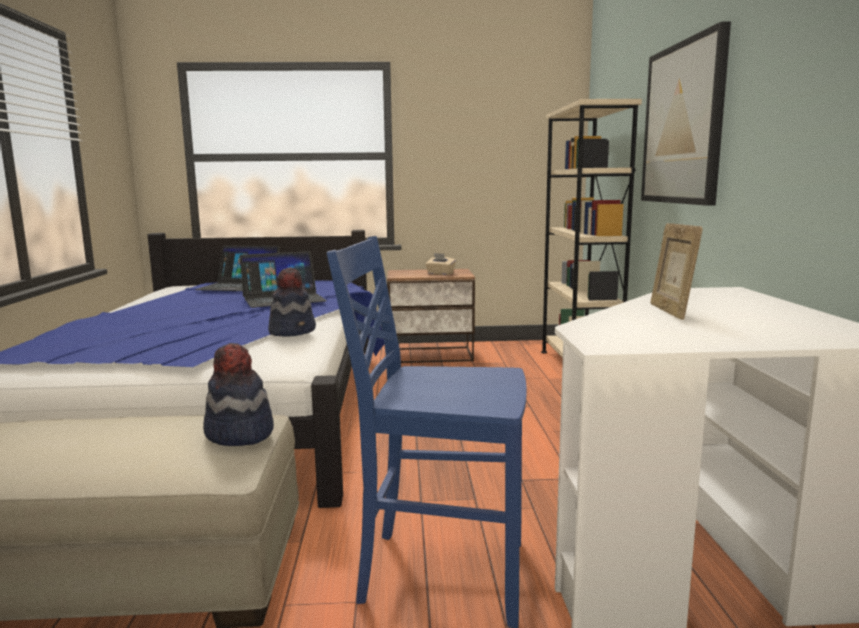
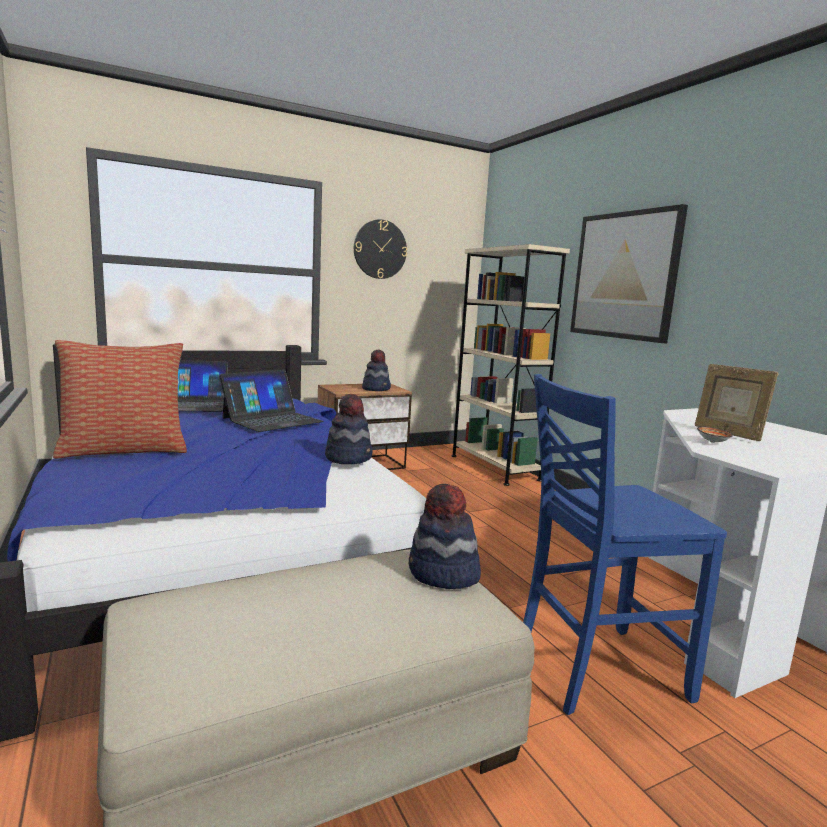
camera: 25 degrees left, 0 degrees up
(125, 317) = (124, 450): none -> pillow
(440, 274) = (376, 389): beige tissue box -> hat
(458, 124) = (380, 249): none -> wall clock
(615, 319) = (712, 442): none -> bowl

